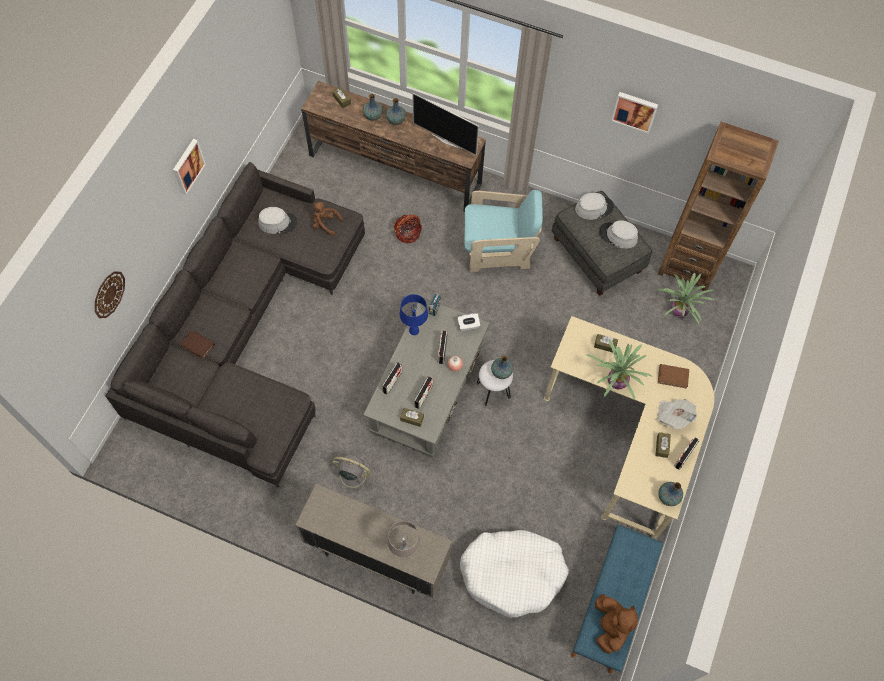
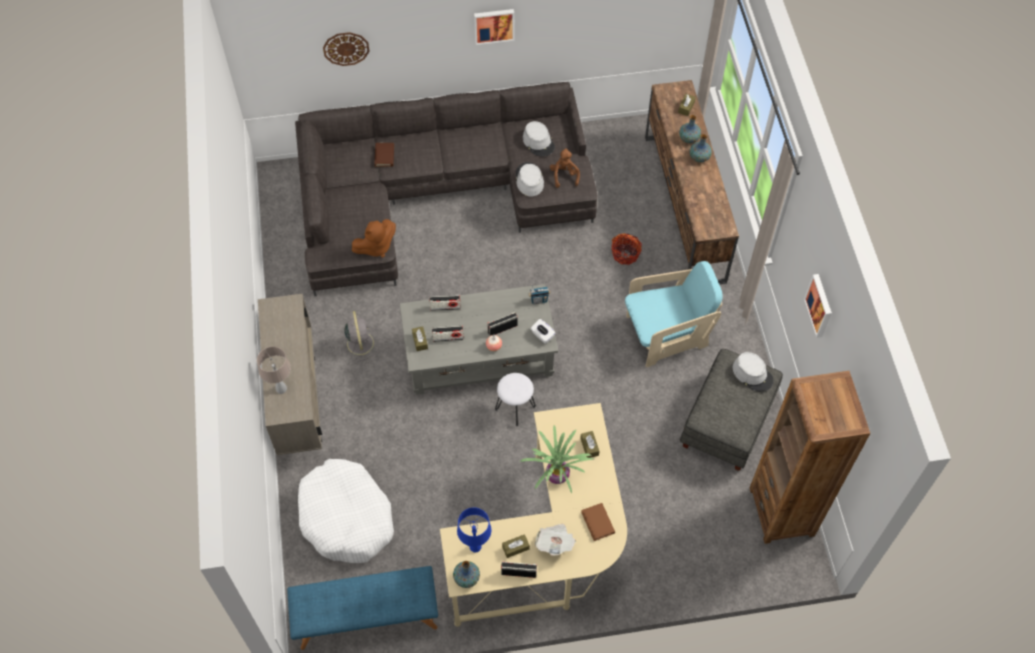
camera: 60 degrees right, 5 degrees down
(413, 330) = (506, 296): blue table lamp -> blue table lamp (475, 546)
(446, 140) = (710, 206): television -> none
(498, 249) = (666, 334): turquoise armchair -> turquoise armchair turned 75 degrees counterclockwise
(501, 372) = (519, 390): vase -> none
(610, 627) = (324, 605): brown plush toy -> brown plush toy (376, 247)
(618, 236) = (737, 410): grey hat -> grey hat (529, 180)
(679, 311) = (721, 529): potted plant -> none

